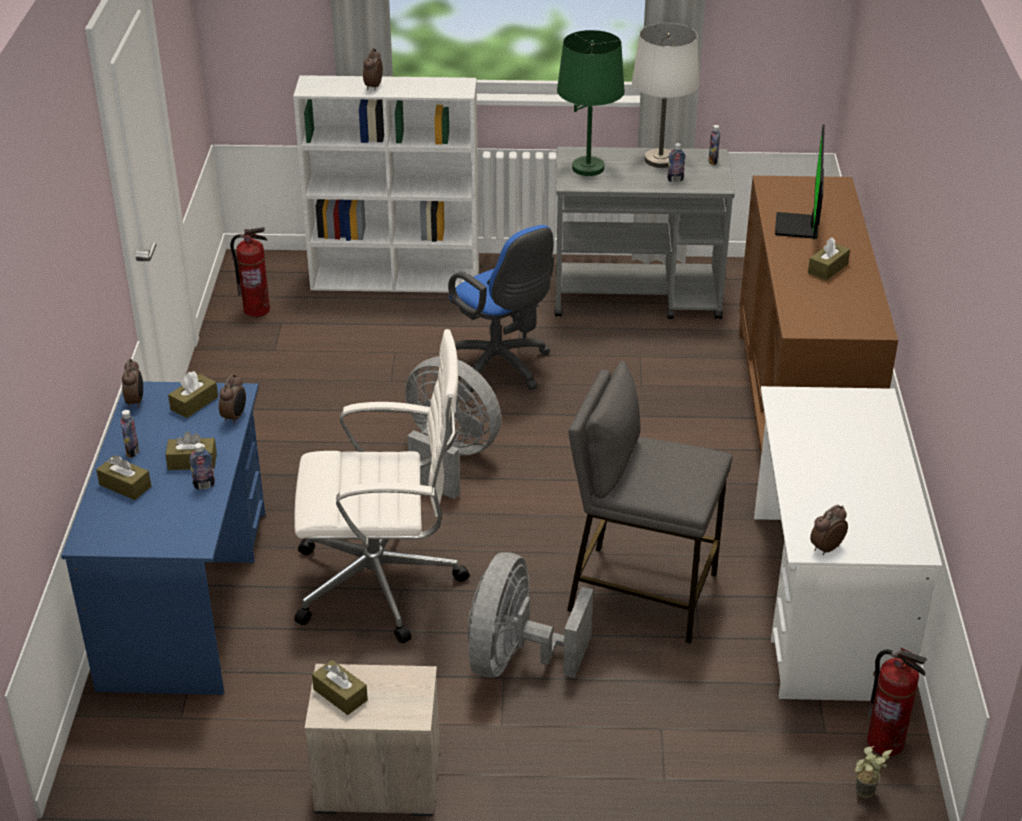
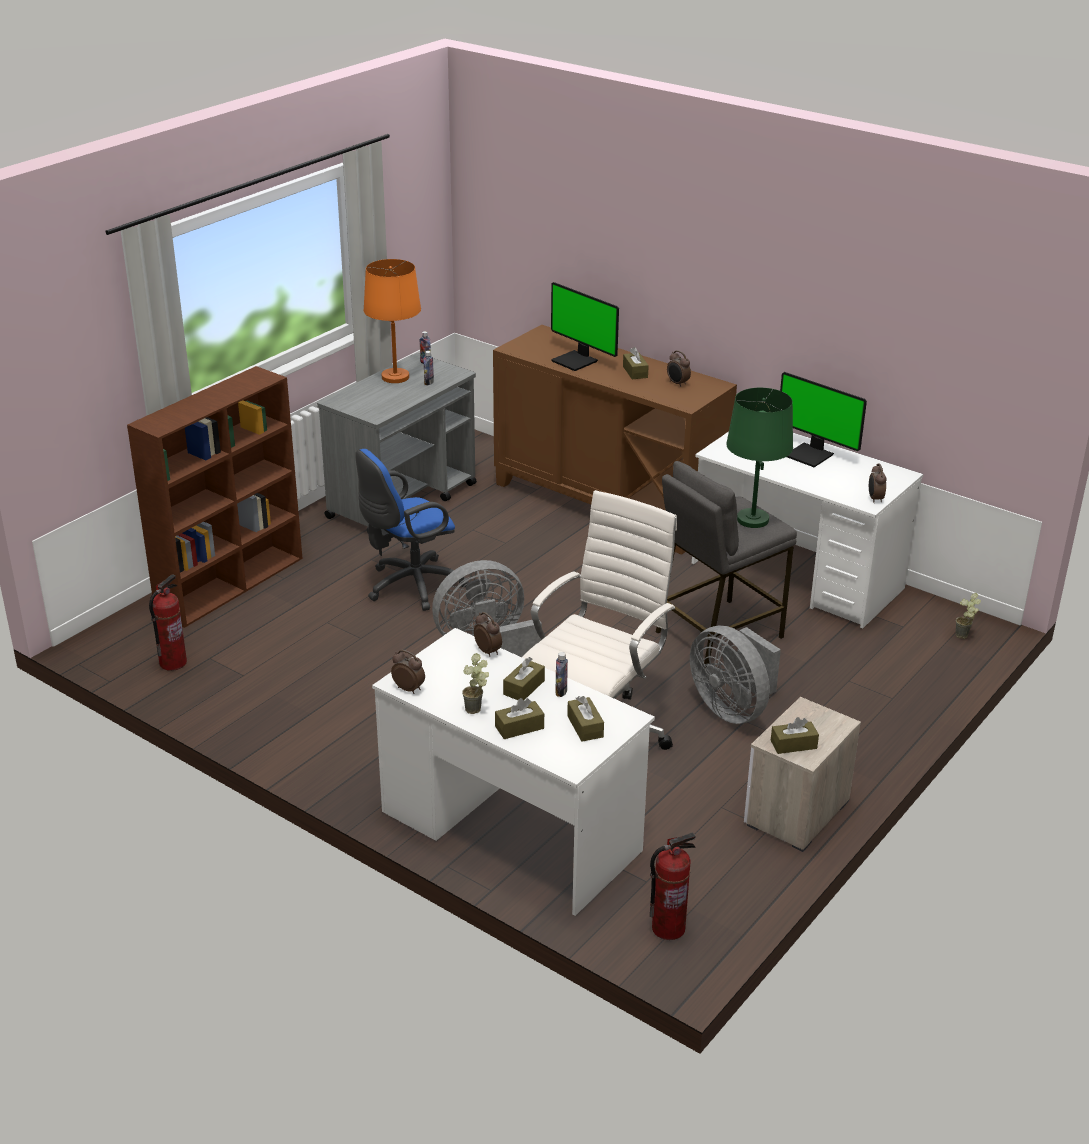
camera: 55 degrees left, 5 degrees down
(132, 452) = (477, 710): bottle -> potted plant
(186, 598) = (510, 831): blue desk -> white desk
(194, 403) = (446, 663): brown tissue box -> brown tissue box (585, 726)
(373, 87) = (201, 404): alarm clock -> alarm clock (677, 384)
(397, 279) = (231, 584): white bookcase -> brown bookcase
(500, 367) = (410, 586): blue office chair -> blue office chair turned 150 degrees clockwise
(587, 168) = (364, 403): green table lamp -> green table lamp (752, 520)
(661, 160) = (395, 377): white table lamp -> orange table lamp
(867, 463) = (811, 455): none -> monitor
(886, 742) = (929, 611): fire extinguisher -> fire extinguisher (668, 928)

